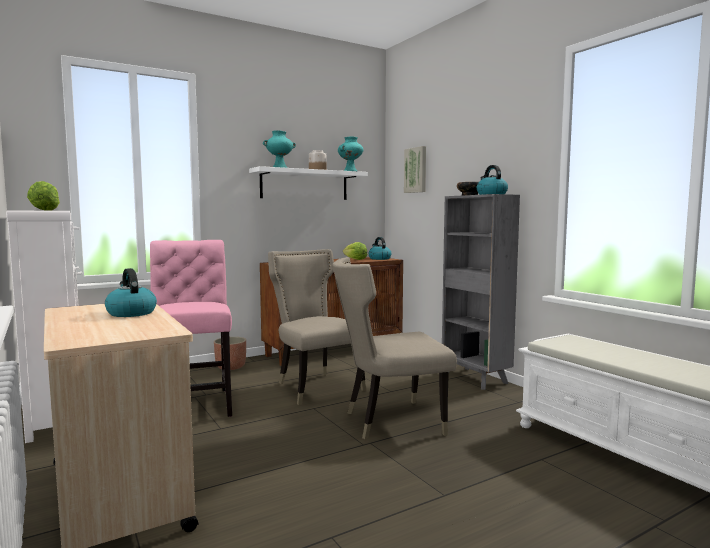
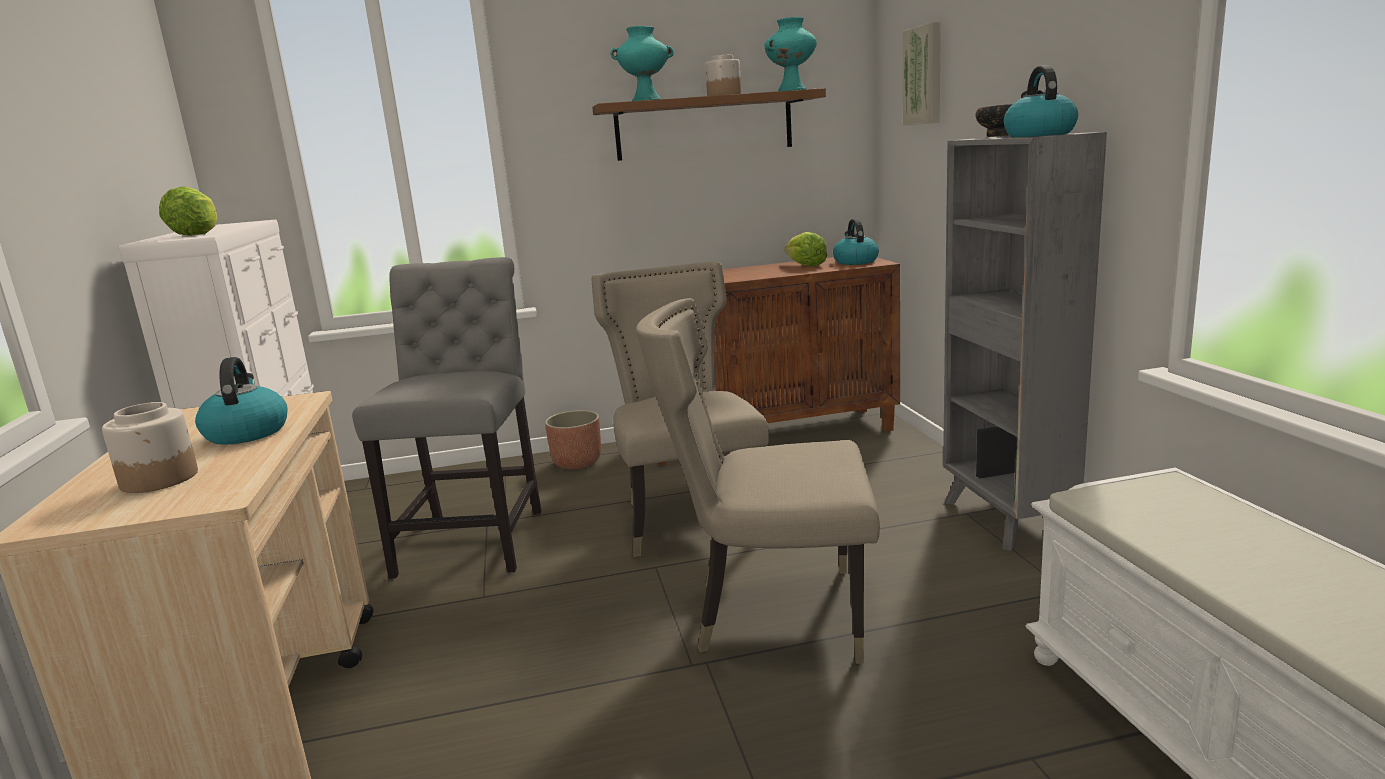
camera: 20 degrees right, 10 degrees up
(112, 328) = (160, 479): none -> jar
(193, 404) = (475, 539): pink chair -> grey chair
(304, 185) = (704, 126): white shelf -> brown shelf

